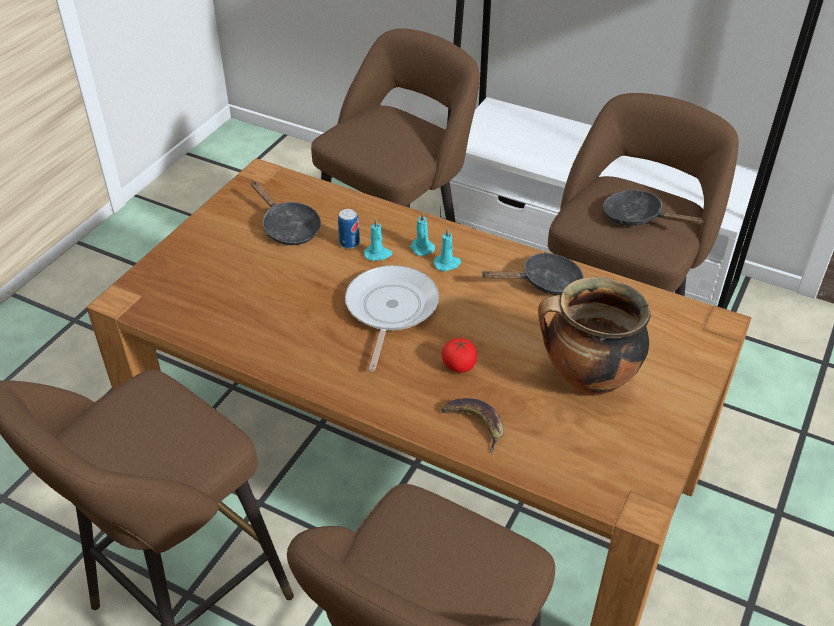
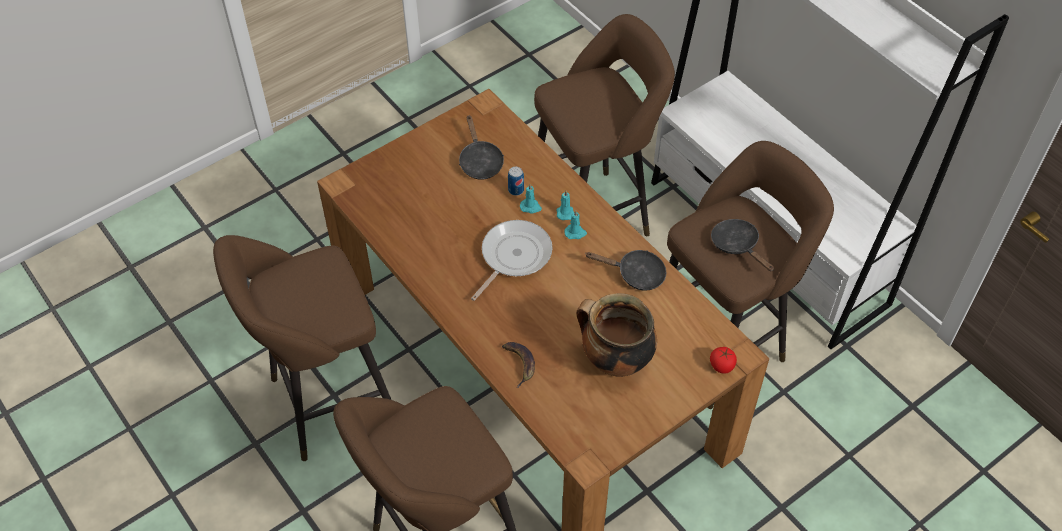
camera: 25 degrees right, 10 degrees up
(459, 365) = (535, 317): tomato -> tomato (722, 366)

